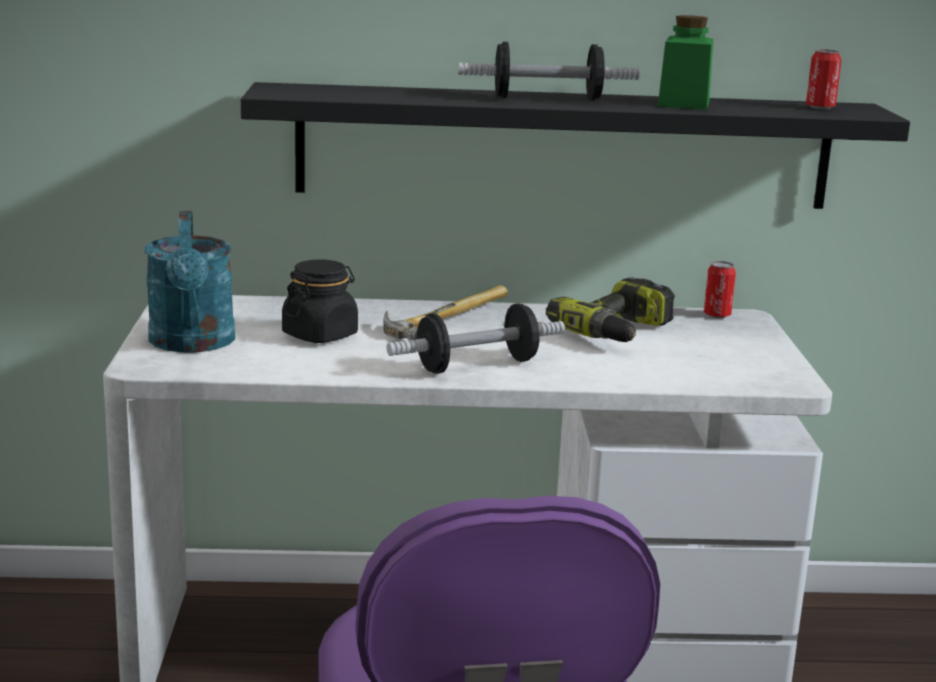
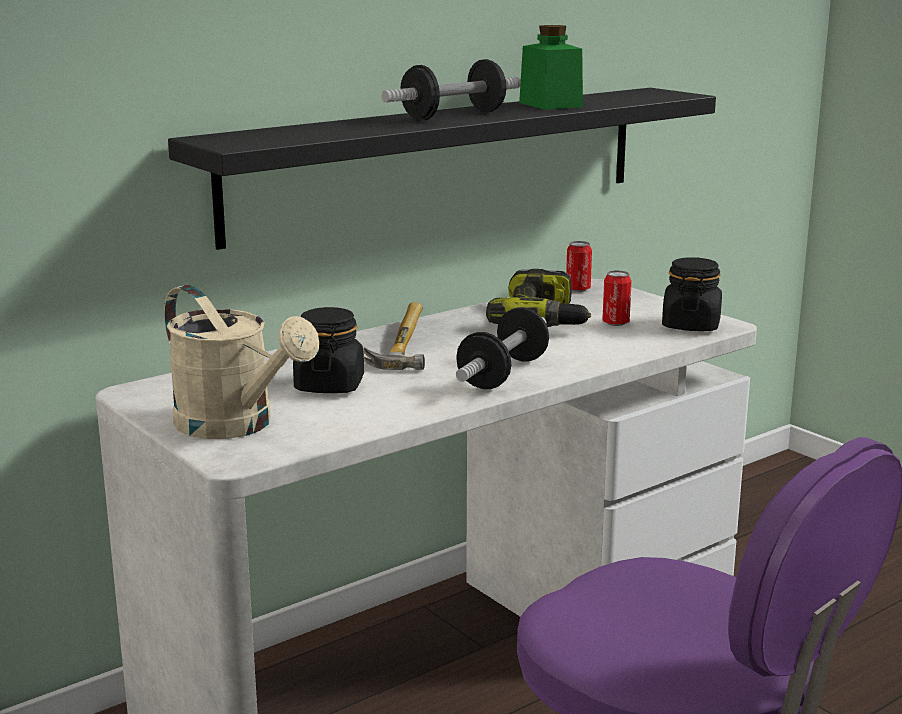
camera: 35 degrees left, 0 degrees up
(192, 344) = (236, 426): turquoise watering can -> beige watering can
(756, 375) = (691, 325): none -> black jar
(820, 107) = (637, 95): can -> can (615, 323)

